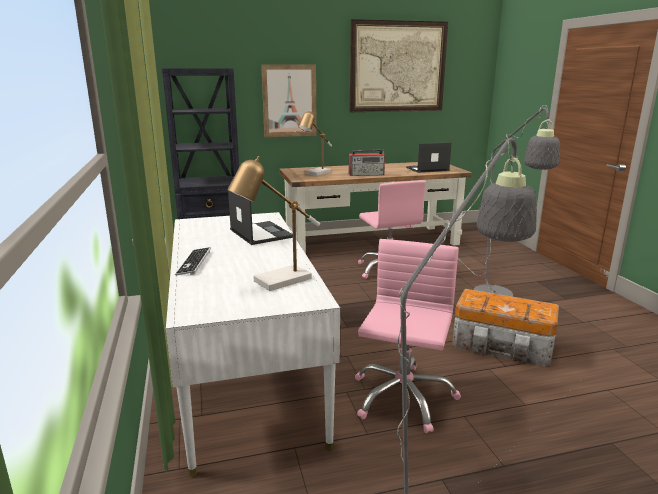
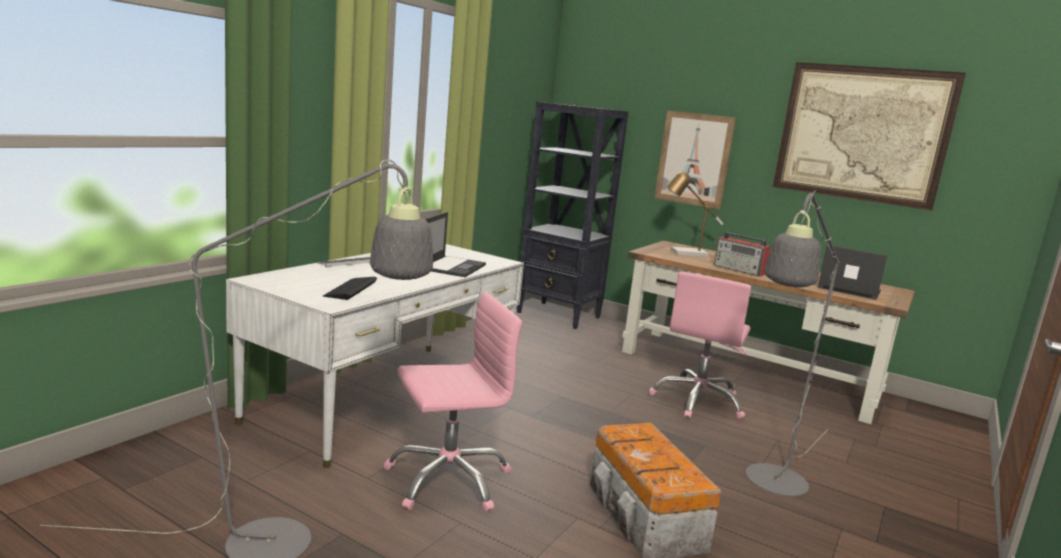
camera: 45 degrees right, 5 degrees down
(276, 282) = (350, 289): table lamp -> keyboard

